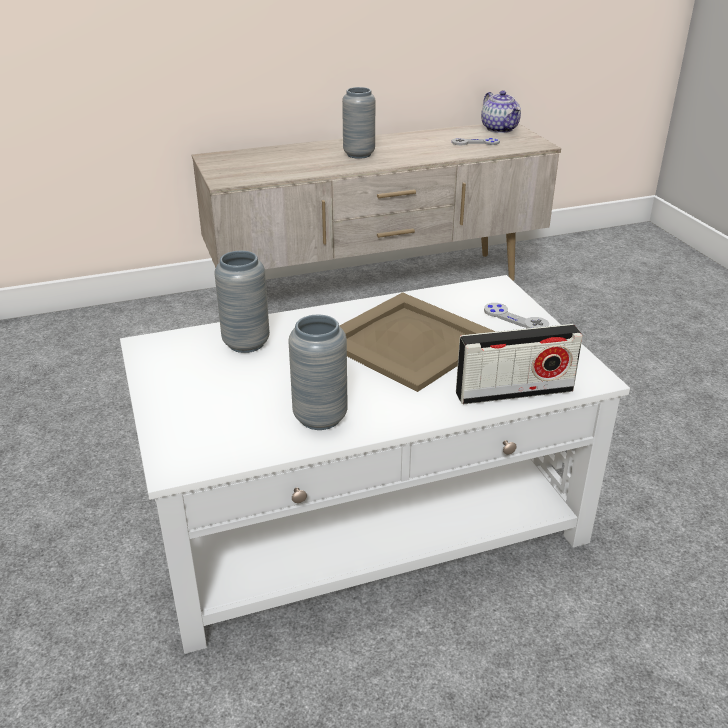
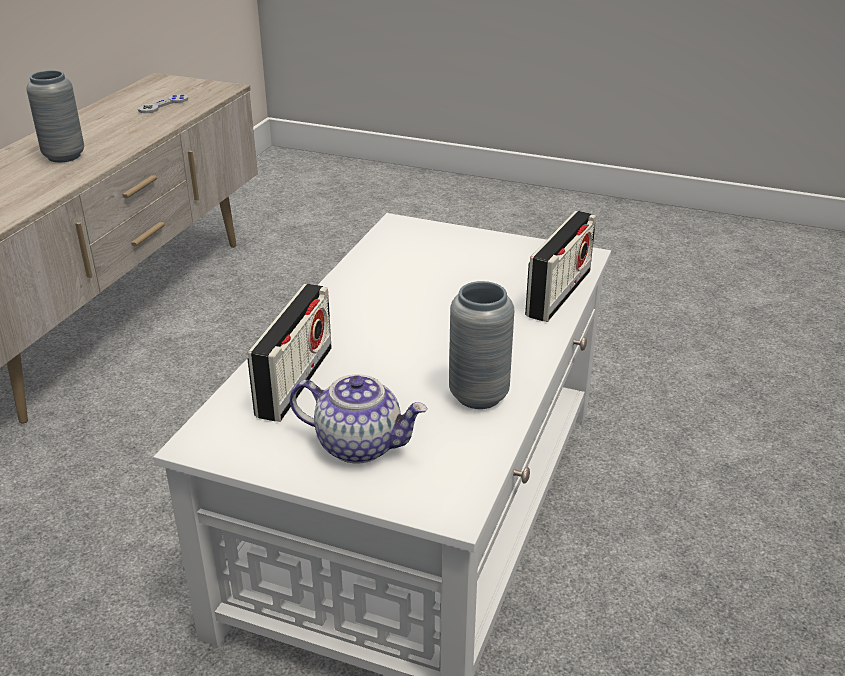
camera: 50 degrees left, 0 degrees up
(246, 343) = (295, 381): grey vase -> radio
(409, 339) = (418, 299): beige tray -> none
(500, 129) = (160, 84): teapot -> teapot (360, 444)
(515, 319) = (459, 242): grey game controller -> none

